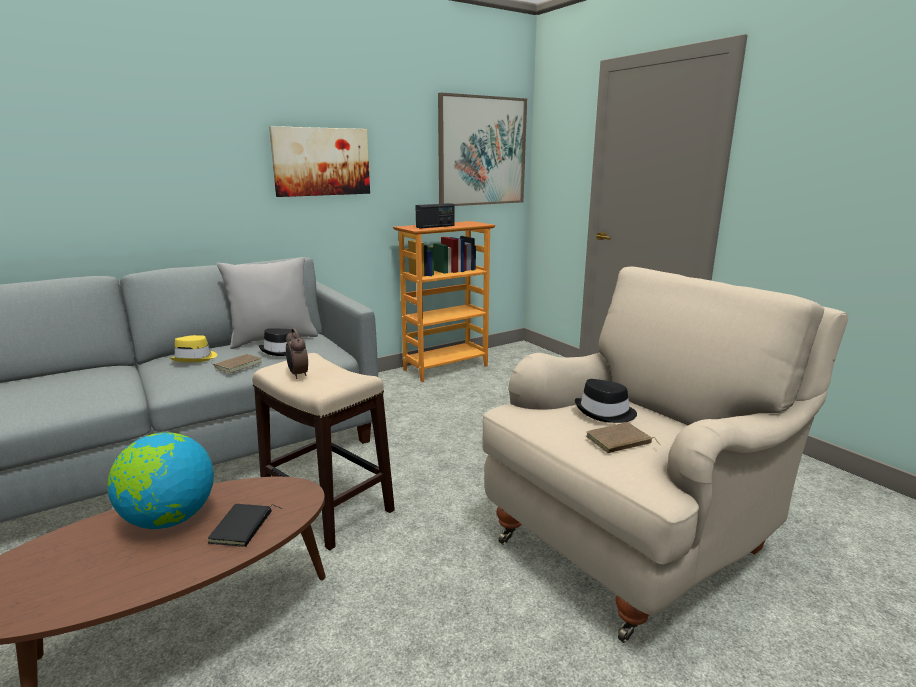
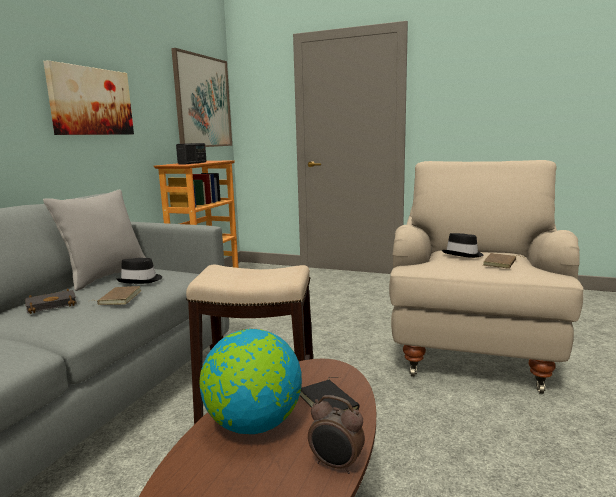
camera: 35 degrees left, 5 degrees down
(195, 358) = (53, 304): yellow hat -> black book
(298, 375) = (238, 278): alarm clock -> alarm clock (336, 465)

